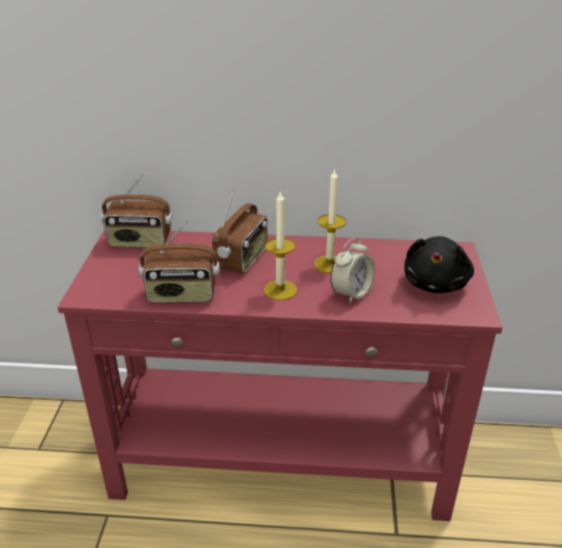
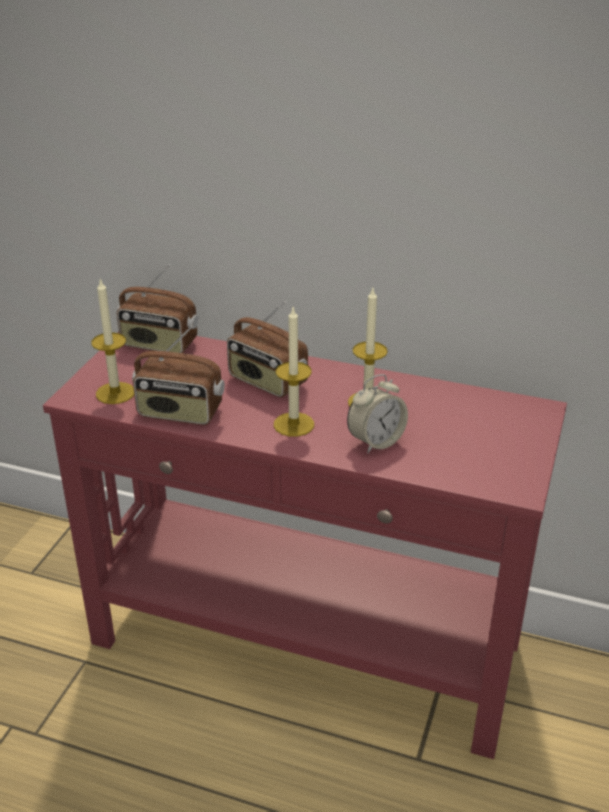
camera: 15 degrees right, 0 degrees up
(119, 286) = (115, 393): none -> candle
(242, 259) = (266, 382): radio -> radio turned 90 degrees clockwise
(436, 283) = (487, 446): black plush toy -> none

